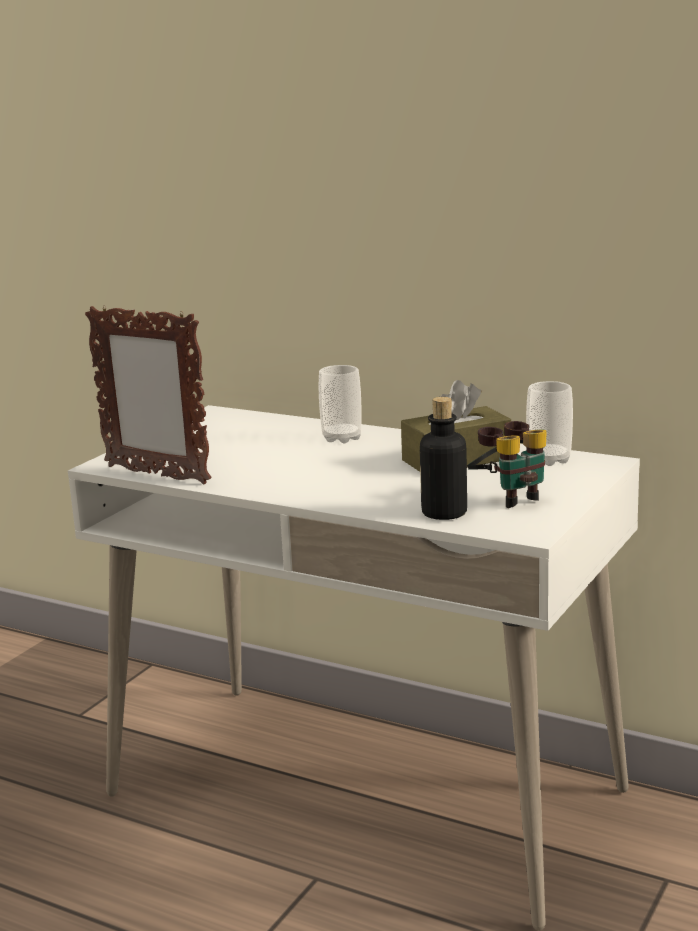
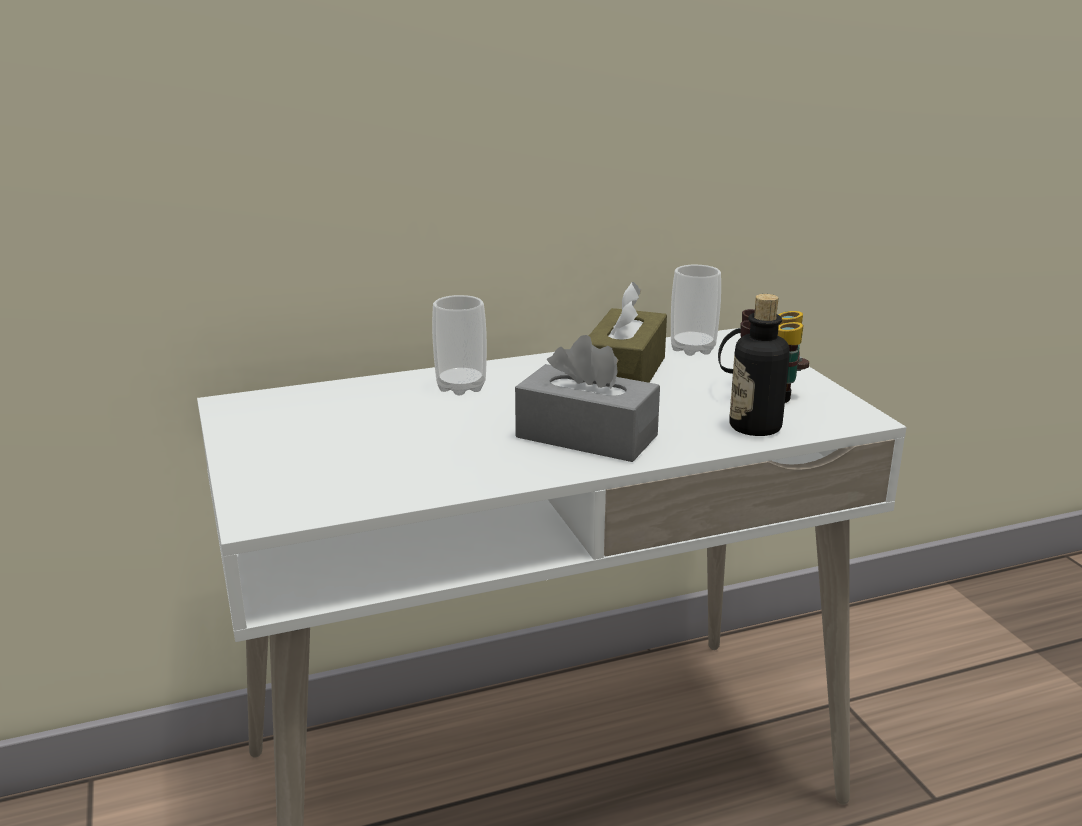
camera: 50 degrees left, 5 degrees up
(156, 475) = (368, 502): picture frame -> none
(333, 484) = (586, 436): none -> grey tissue box

